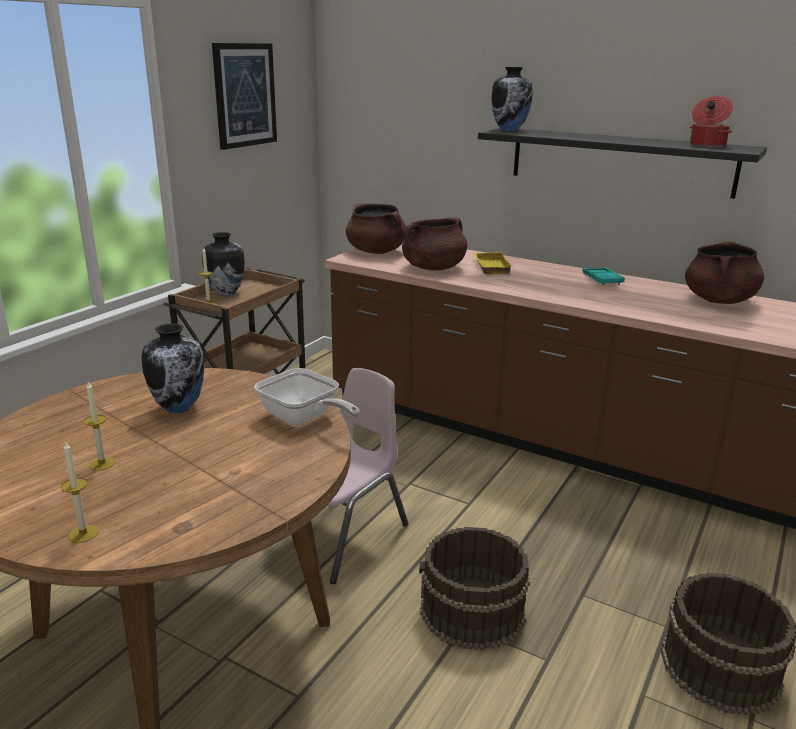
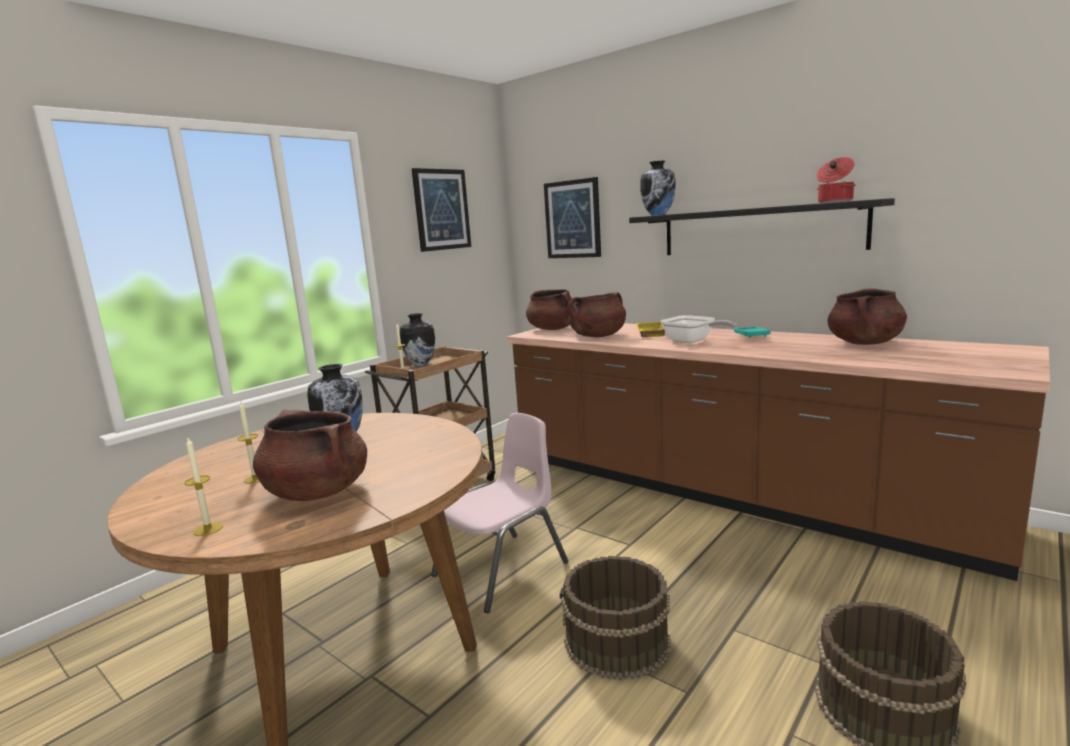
camera: 10 degrees right, 10 degrees down
(185, 483) = (317, 492): none -> brown cooking pot
(303, 419) = (444, 444): frying pan -> frying pan (692, 341)
(402, 117) = (573, 219): none -> picture

